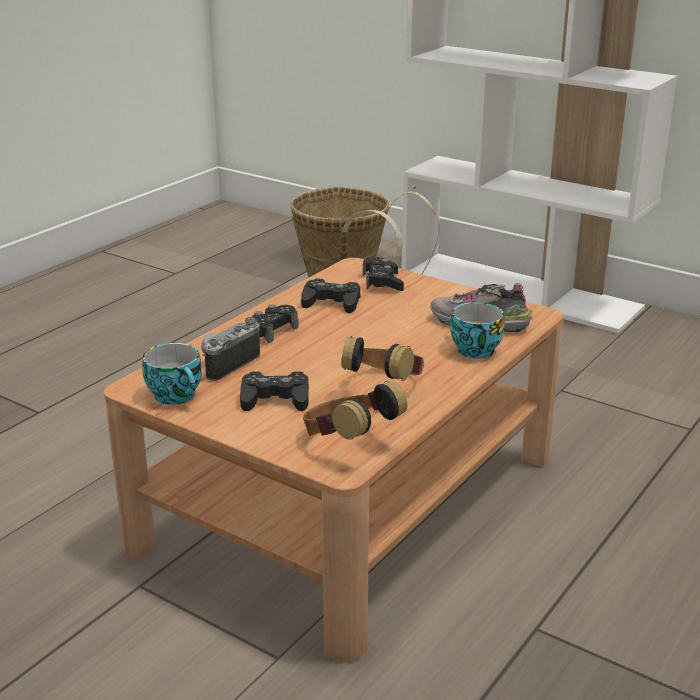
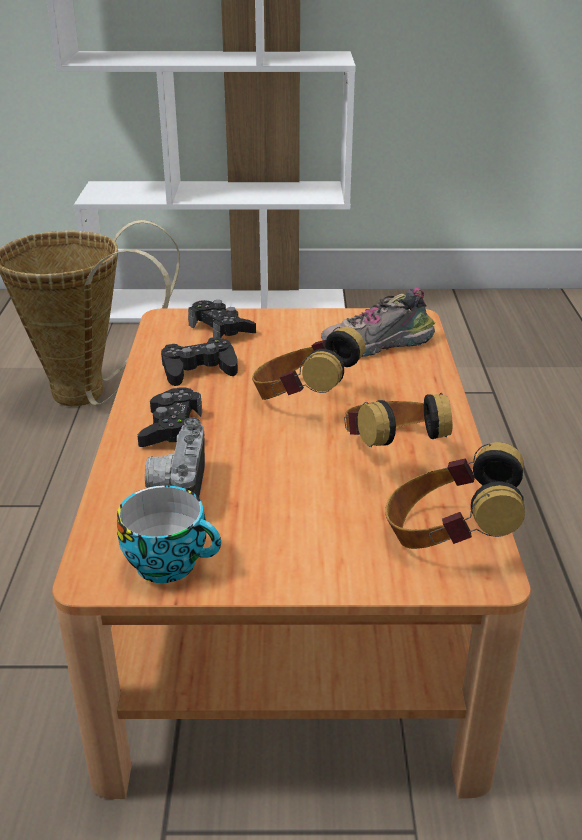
camera: 35 degrees left, 5 degrees up
(275, 399) = (296, 516): black game controller -> none
(373, 340) = (303, 400): none -> headphones
(472, 349) = (411, 376): cup -> none

